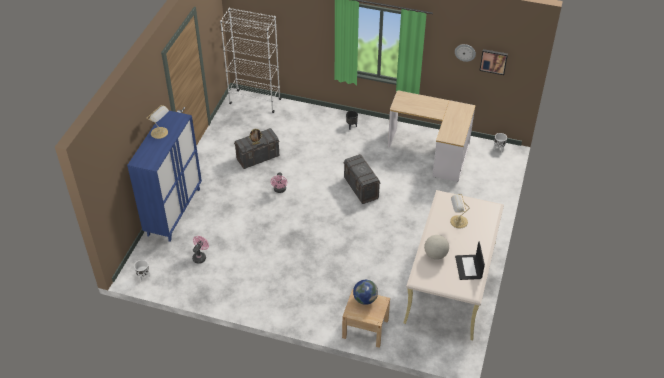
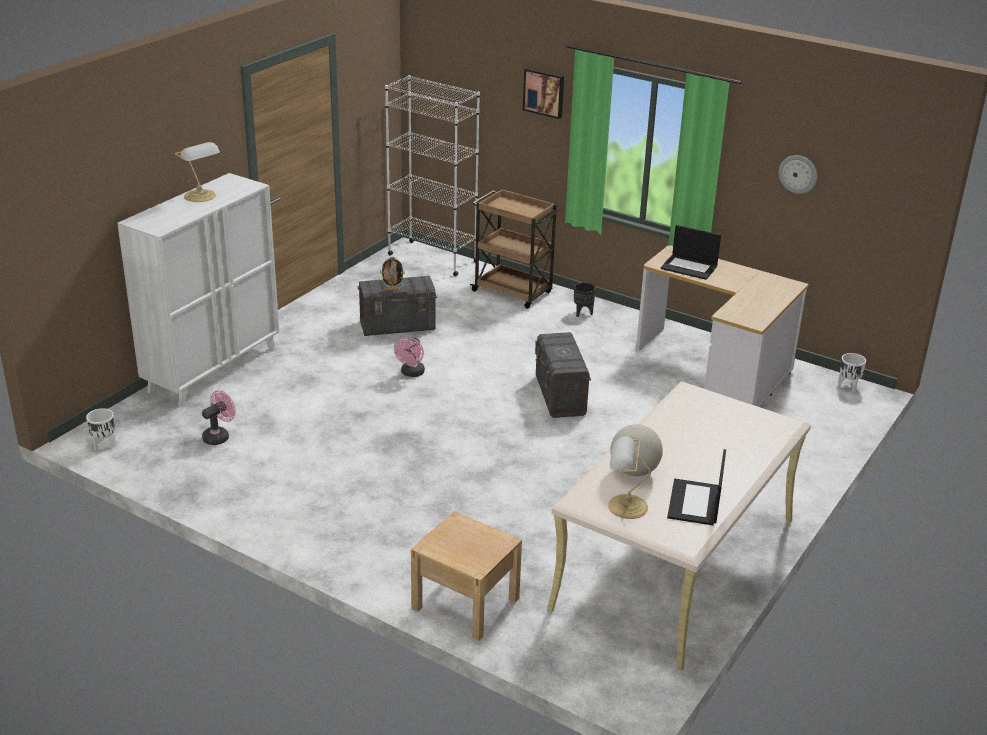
camera: 15 degrees right, 15 degrees down
(174, 212) = (213, 369): blue cabinet -> white cabinet
(309, 118) = (513, 292): none -> brown cart
(365, 299) = (470, 531): globe -> none
(413, 105) = (689, 267): none -> laptop
(458, 222) = (703, 431): table lamp -> table lamp (625, 506)
(493, 61) = (850, 195): picture -> picture (544, 92)

